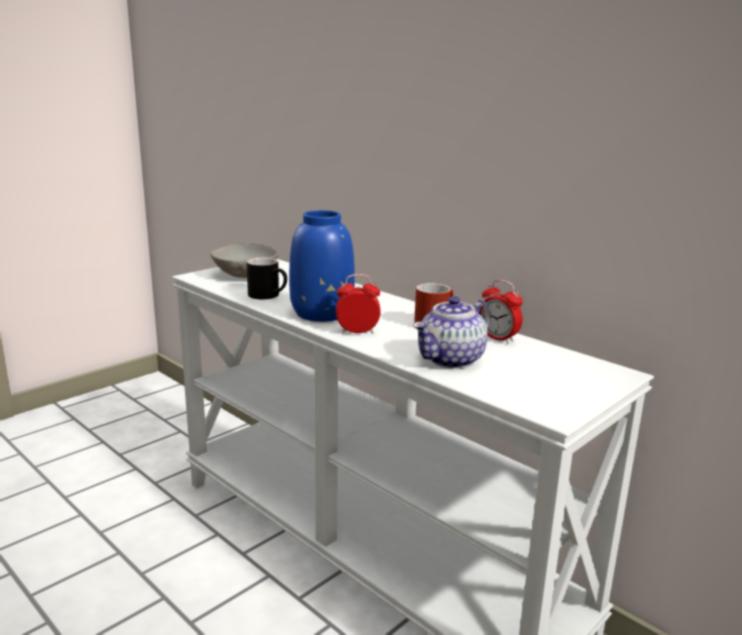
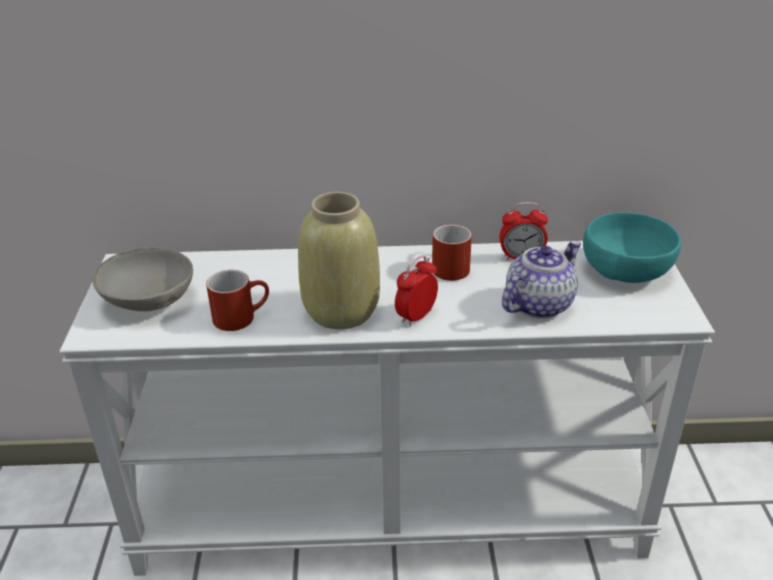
camera: 45 degrees left, 15 degrees up
(269, 295) = (241, 316): black mug -> red mug
(321, 313) = (340, 311): blue vase -> beige vase
(451, 360) = (538, 304): teapot -> teapot turned 135 degrees counterclockwise
(572, 376) = (627, 270): none -> turquoise bowl

